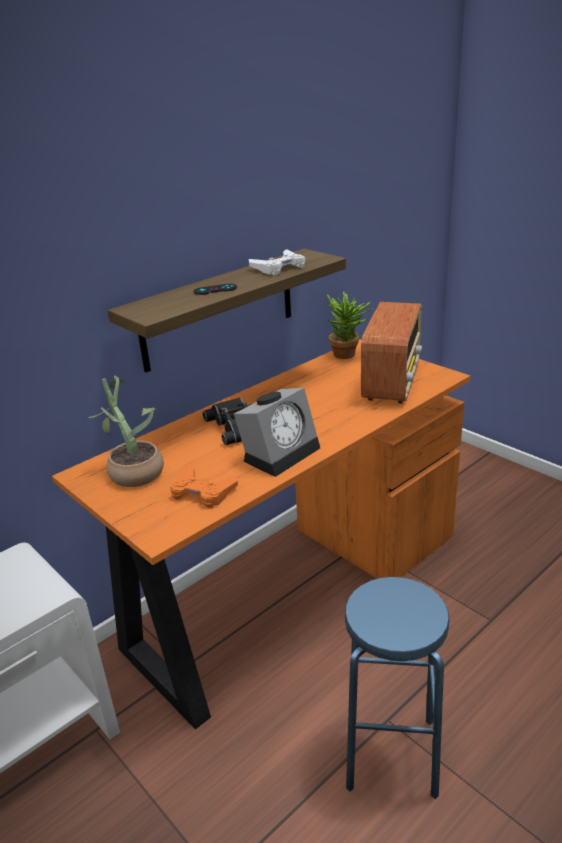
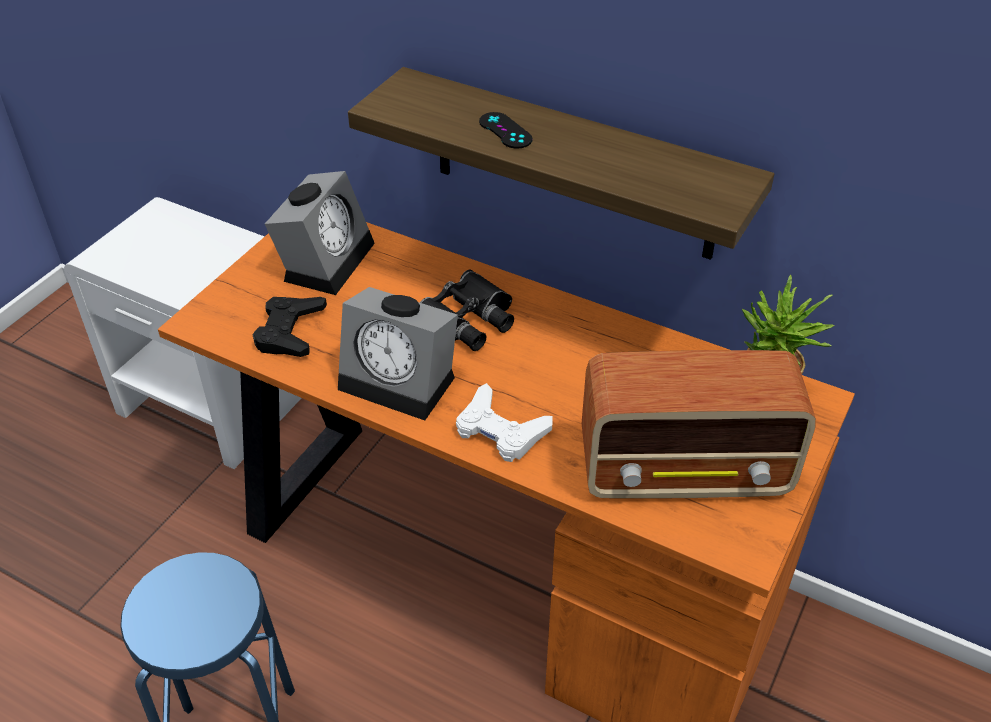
camera: 70 degrees right, 15 degrees up
(133, 471) = (326, 259): potted plant -> alarm clock
(202, 492) = (290, 331): orange game controller -> black game controller
(279, 267) = (639, 168): white game controller -> white game controller (500, 430)

